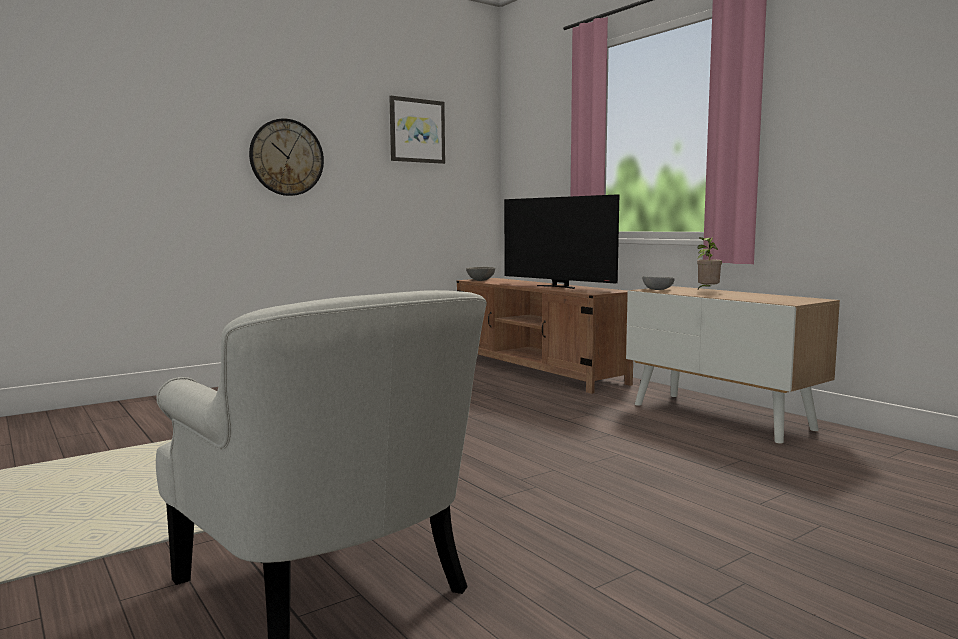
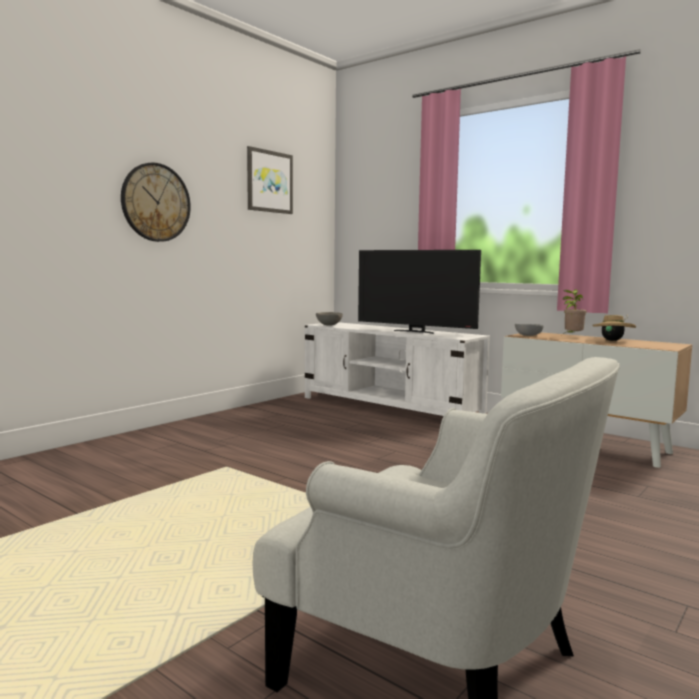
camera: 15 degrees left, 0 degrees up
(537, 370) = (389, 407): brown tv stand -> white tv stand
(745, 295) = (612, 340): none -> beige hat

